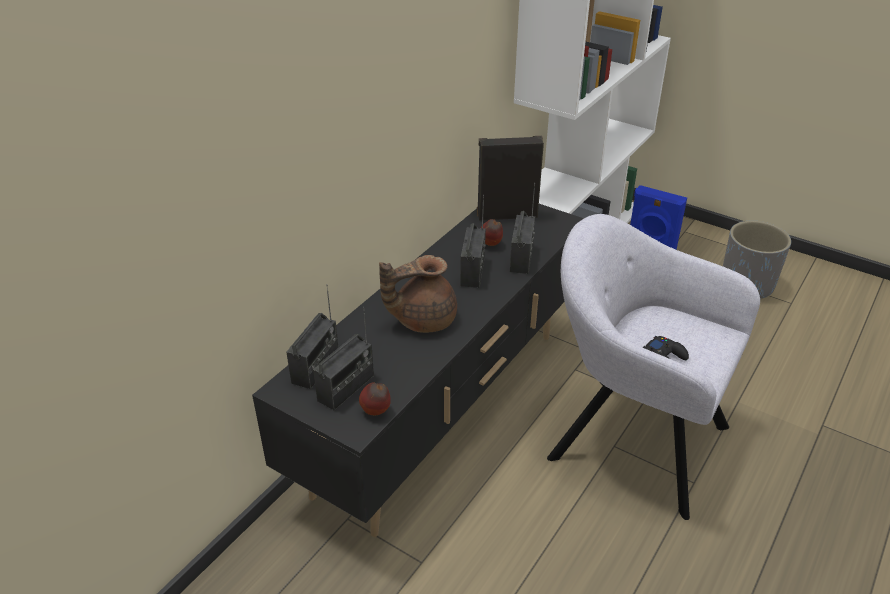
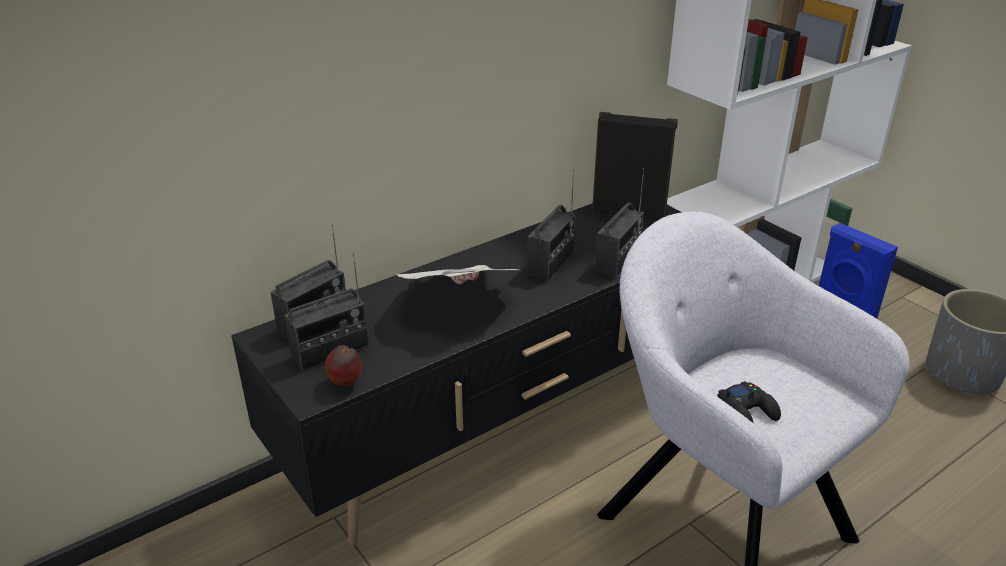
camera: 20 degrees right, 5 degrees down
(422, 319) = (461, 300): brown teapot -> newspaper
(491, 244) = (590, 240): apple -> none

